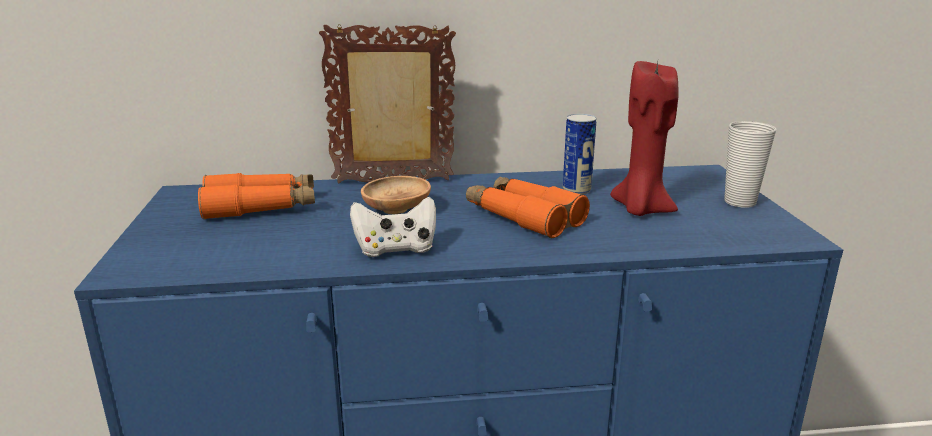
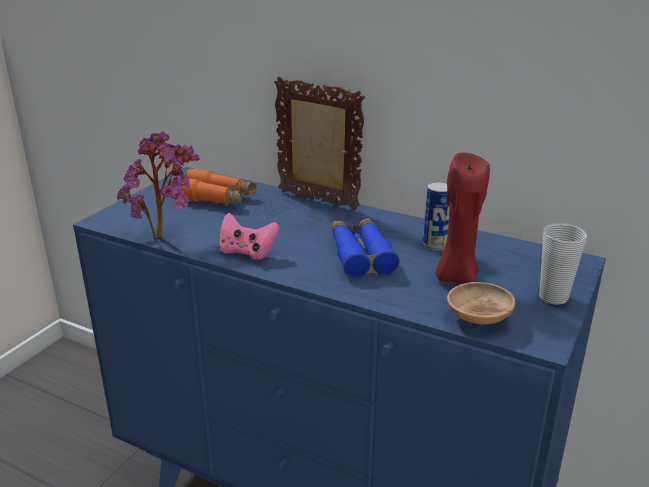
camera: 35 degrees right, 5 degrees up
(255, 262) = (166, 235): none -> potted plant
(396, 211) = (287, 224): brown bowl -> brown bowl (478, 319)
(396, 249) = (247, 252): white game controller -> pink game controller
(523, 217) = (360, 255): orange binoculars -> blue binoculars

